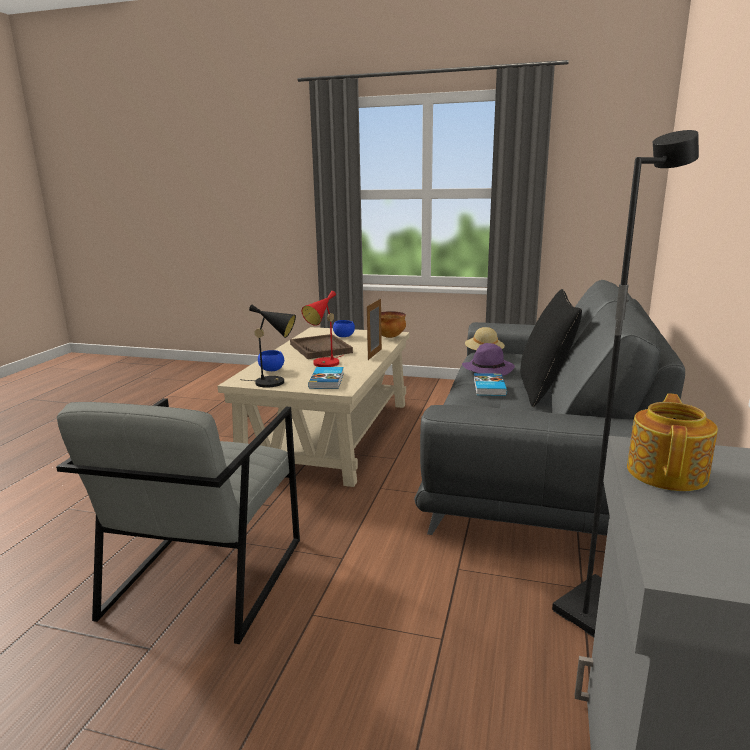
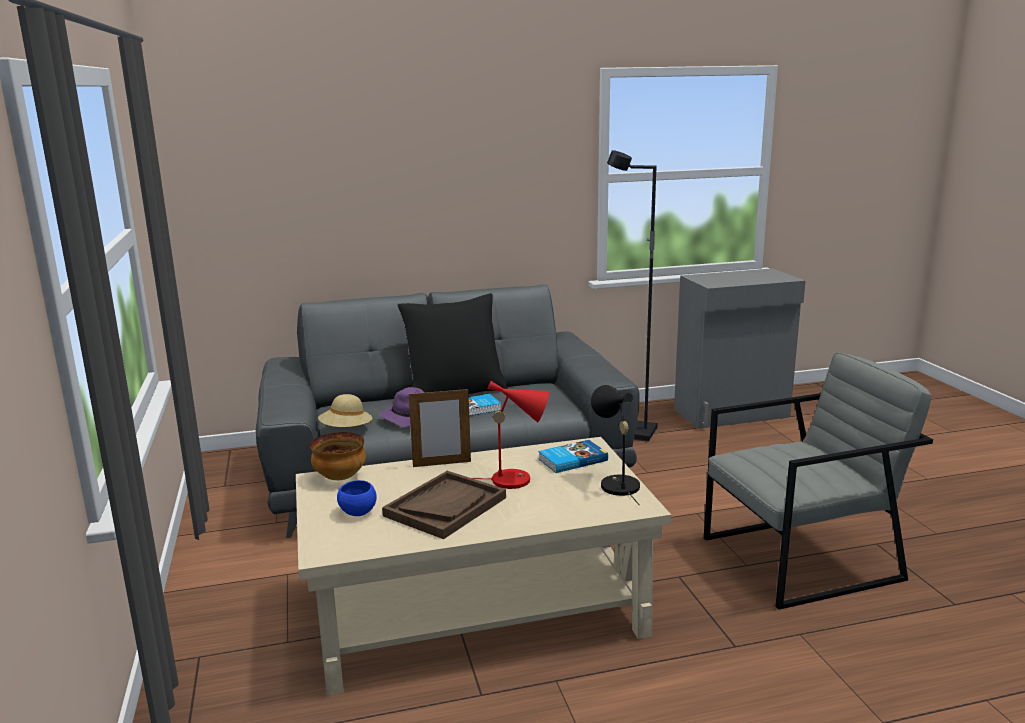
camera: 120 degrees left, 0 degrees up
(271, 370) = (577, 503): blue bowl -> none
(667, 472) = (728, 281): teapot -> none

